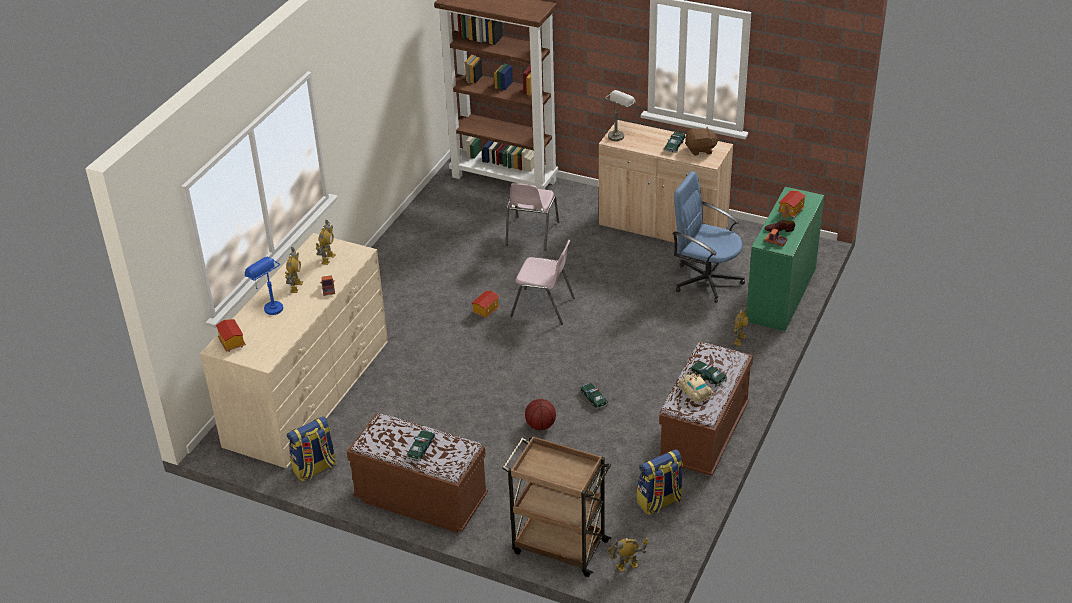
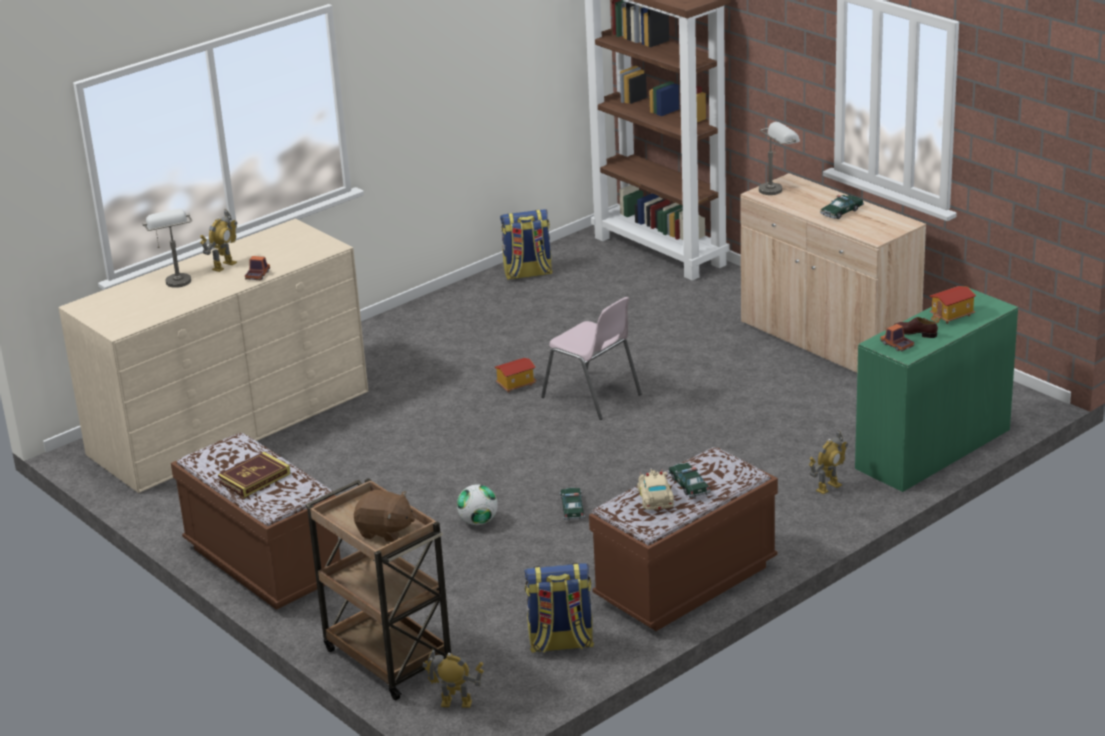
camera: 25 degrees right, 10 degrees down
(231, 343) = (100, 304): toy house -> none
(268, 306) = (175, 278): blue table lamp -> grey table lamp
(314, 469) = (169, 501): backpack -> backpack (527, 273)
(328, 259) = (286, 246): toy robot -> none
(421, 448) = (254, 478): toy car -> book
(531, 234) = (644, 316): pink chair -> none
(540, 425) = (478, 521): basketball -> football
(700, 150) = (873, 222): brown plush toy -> brown plush toy (385, 531)
(706, 280) = (838, 411): blue office chair -> none

